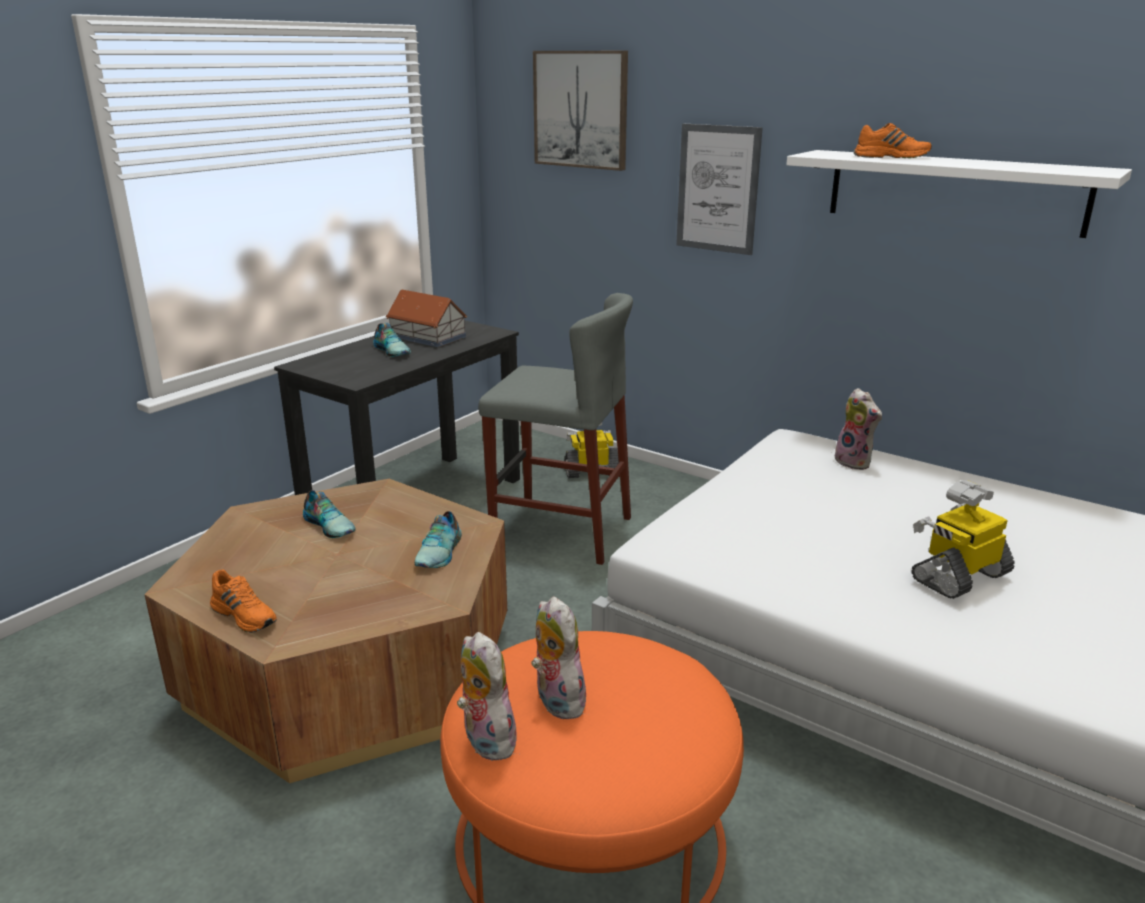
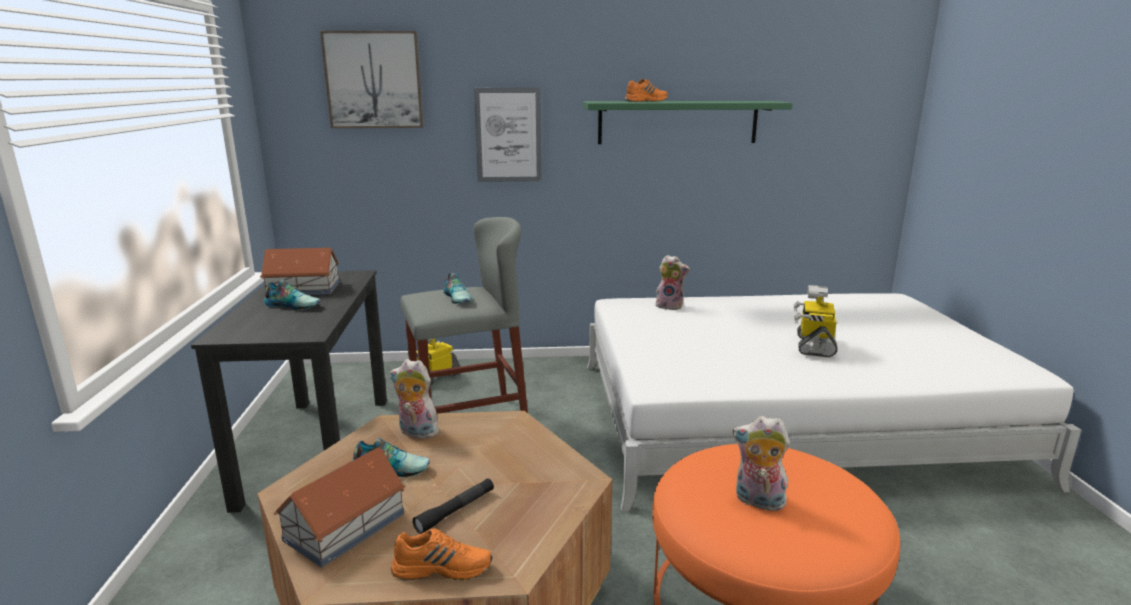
camera: 40 degrees left, 5 degrees down
(238, 554) = (343, 527): none -> toy house
(317, 579) = (456, 511): none -> black flashlight
(441, 552) = (519, 449): shoe -> shoe (458, 298)
(485, 740) = (763, 548): plush toy -> plush toy (416, 433)
(954, 191) = (678, 122): white shelf -> green shelf

